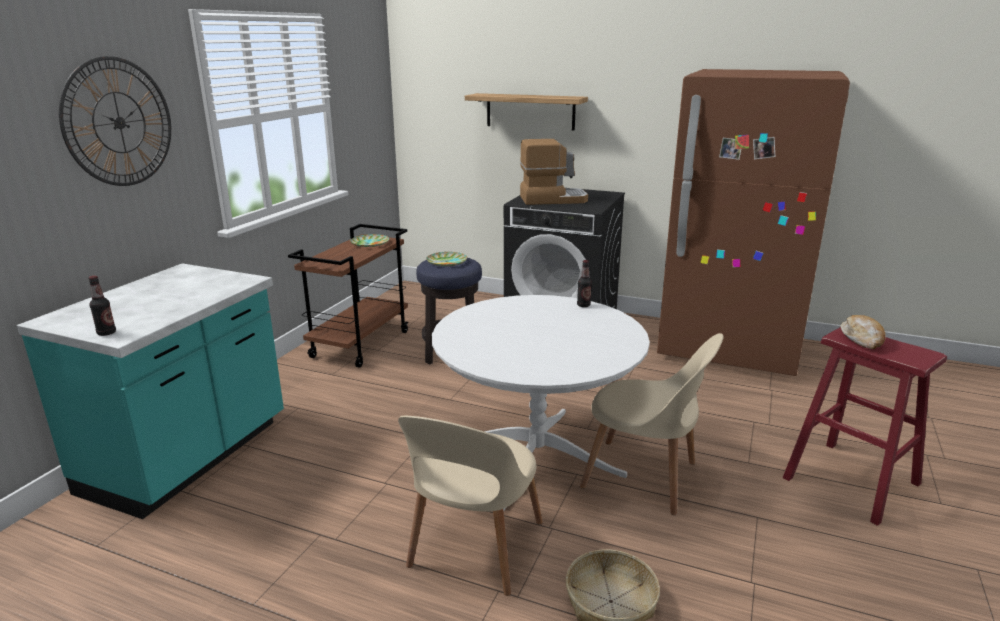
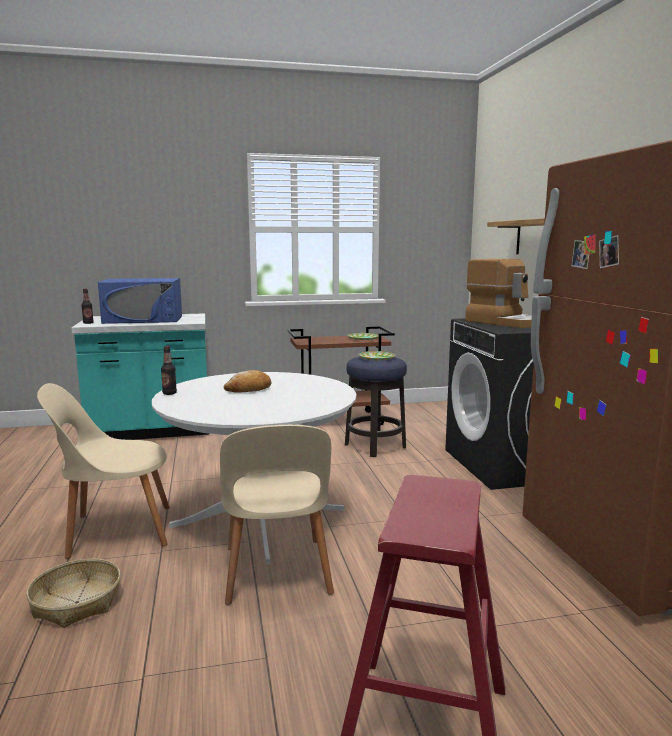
camera: 55 degrees right, 10 degrees down
(119, 122) = (178, 218): wall clock -> none
(158, 299) = (143, 319): none -> blue microwave
(583, 305) = (339, 393): bottle -> bottle (169, 393)
(862, 339) = (435, 493): bread -> bread (249, 389)

